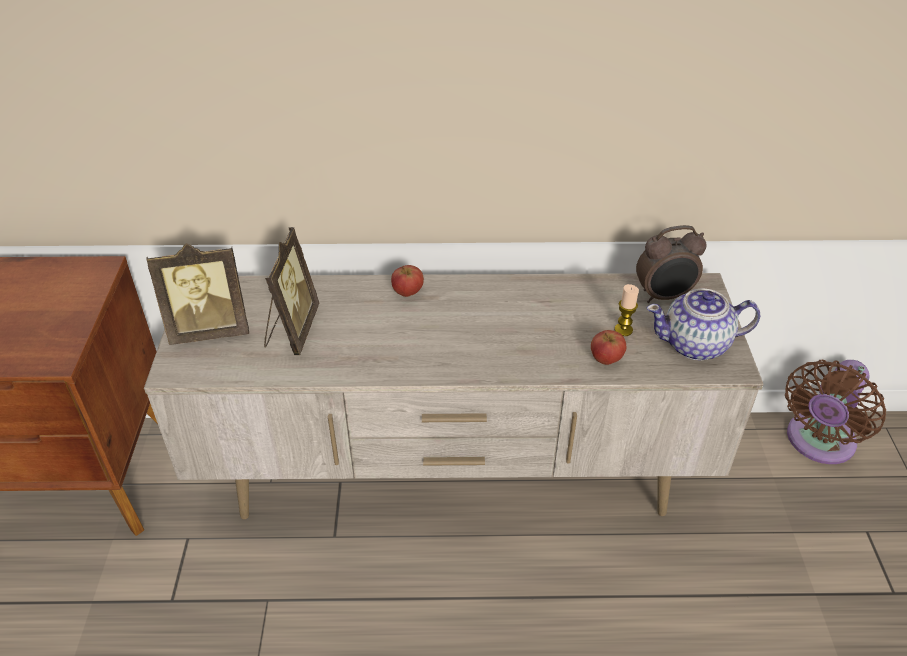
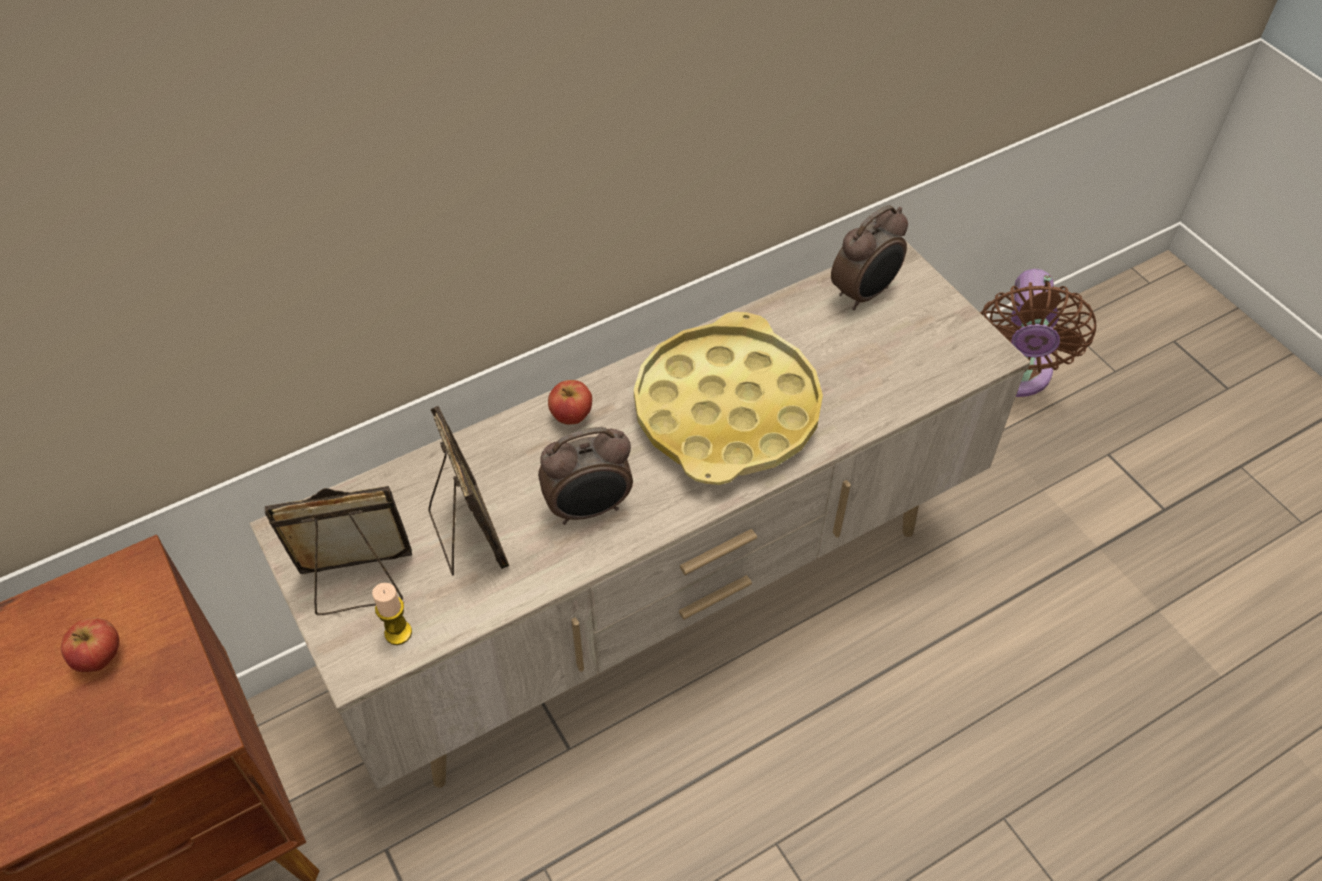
camera: 30 degrees left, 10 degrees up
(210, 330) = (358, 584): picture frame -> picture frame turned 150 degrees counterclockwise
(375, 347) = (589, 509): none -> alarm clock
(510, 327) = (727, 410): none -> yellow tray
(606, 359) = (858, 404): apple -> apple (100, 657)
(623, 330) = (851, 357): candle -> candle (398, 633)
(696, 345) = (937, 343): teapot -> none

